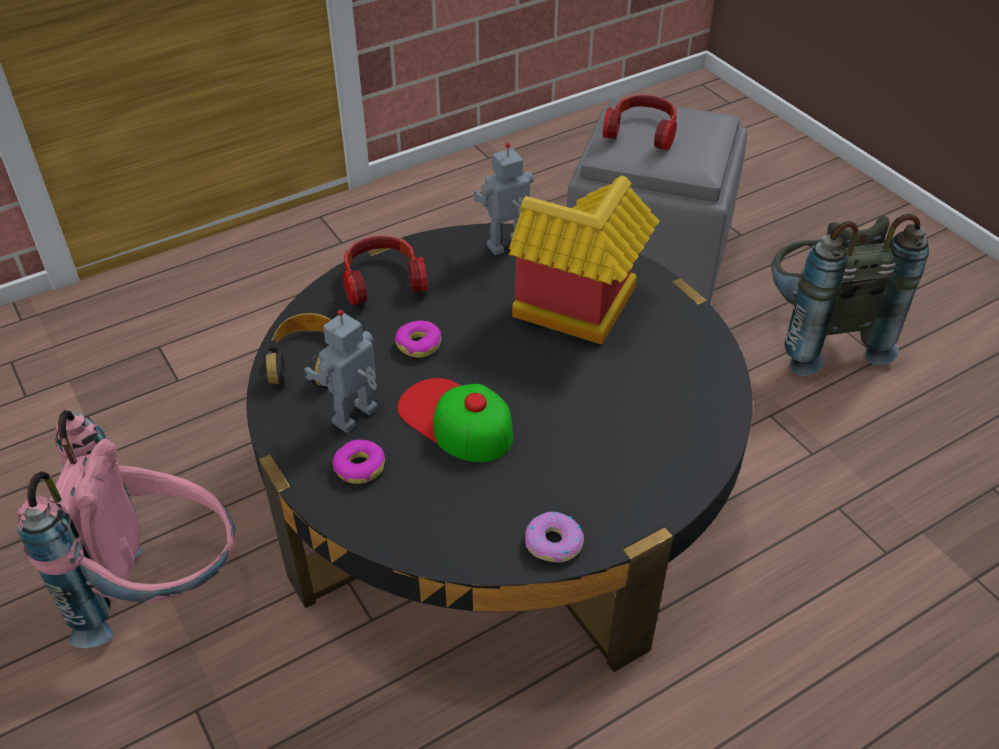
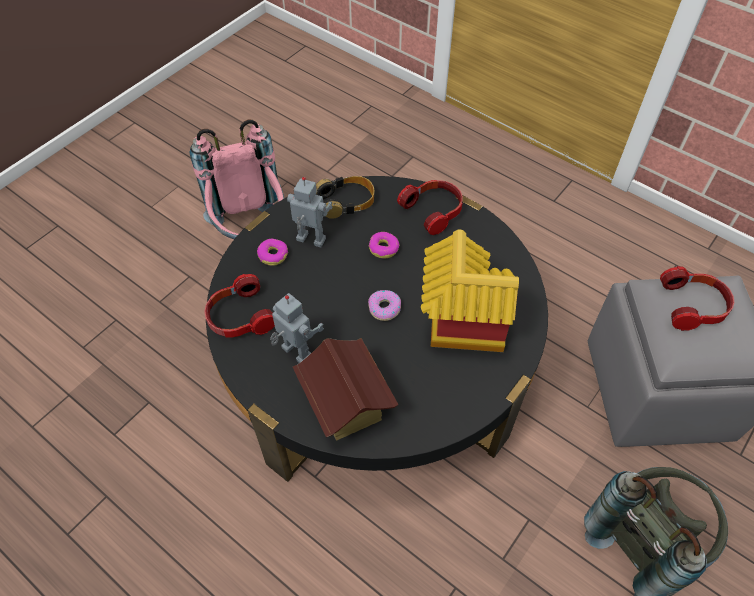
camera: 70 degrees right, 10 degrees up
(455, 420) = (326, 287): cap -> none
(459, 534) = (239, 317): none -> headphones
(508, 247) = (504, 264): toy robot -> toy robot (295, 353)
(553, 543) = (246, 365): donut -> donut (384, 308)
(662, 448) = (345, 406): none -> toy house

